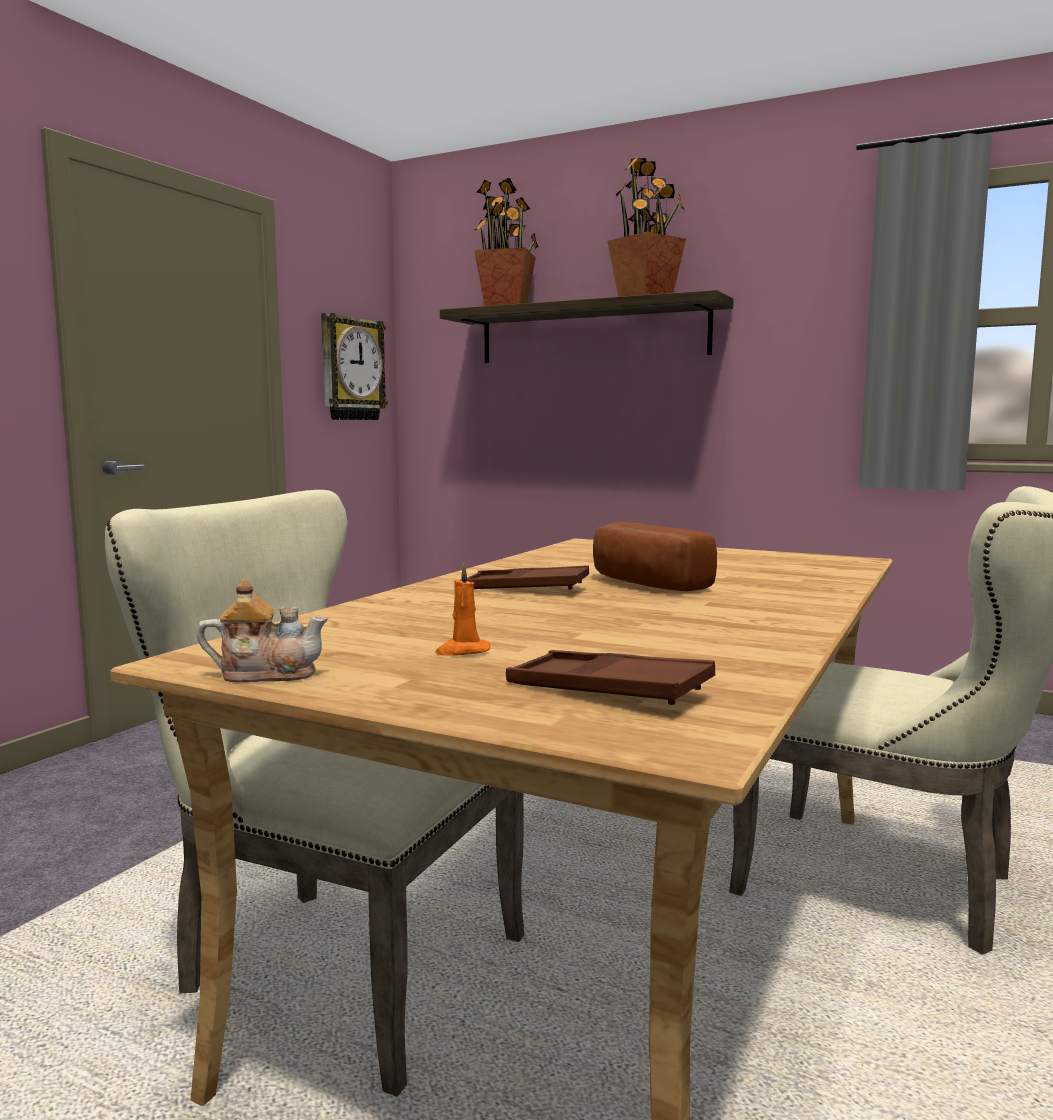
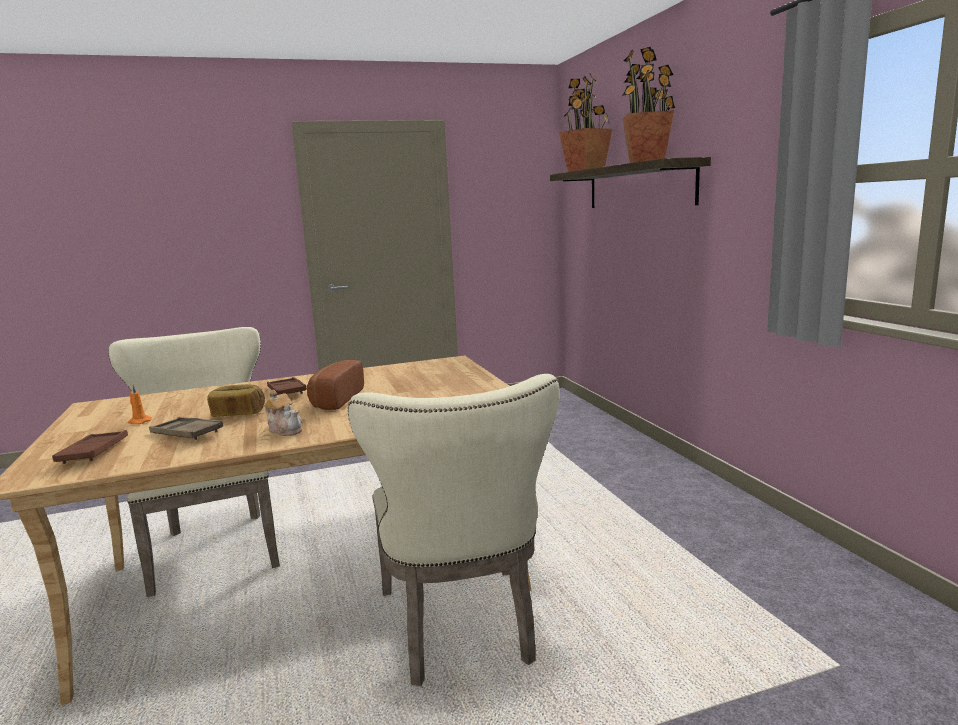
camera: 45 degrees right, 5 degrees up
(266, 674) = (78, 416): teapot -> teapot (285, 430)
(351, 369) = (513, 216): wall clock -> none
(587, 614) = (238, 413): none -> bread
(637, 642) = (186, 433): none -> brown tray

